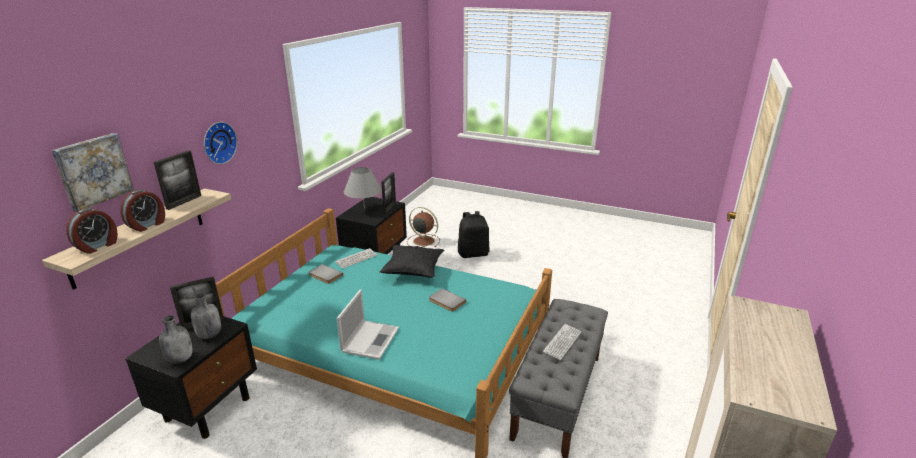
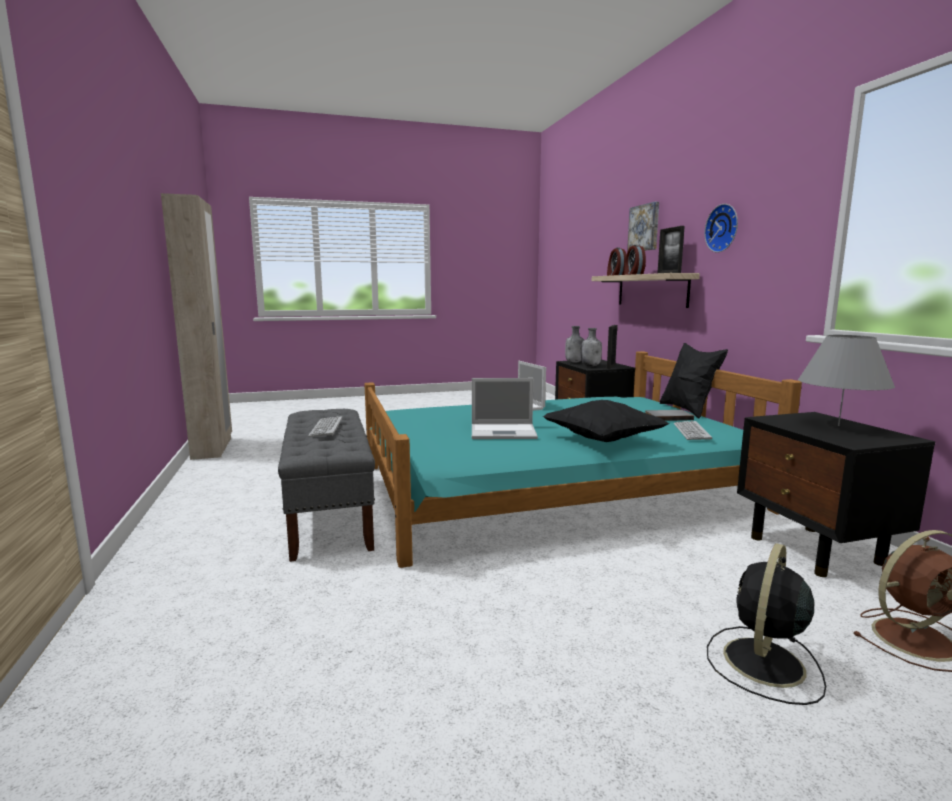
camera: 140 degrees right, 15 degrees down
(280, 281) = (688, 410): none -> black pillow
(389, 208) = (829, 436): picture frame -> none
(446, 301) = (504, 432): grey book -> laptop
(473, 253) = (762, 664): black backpack -> black fan

